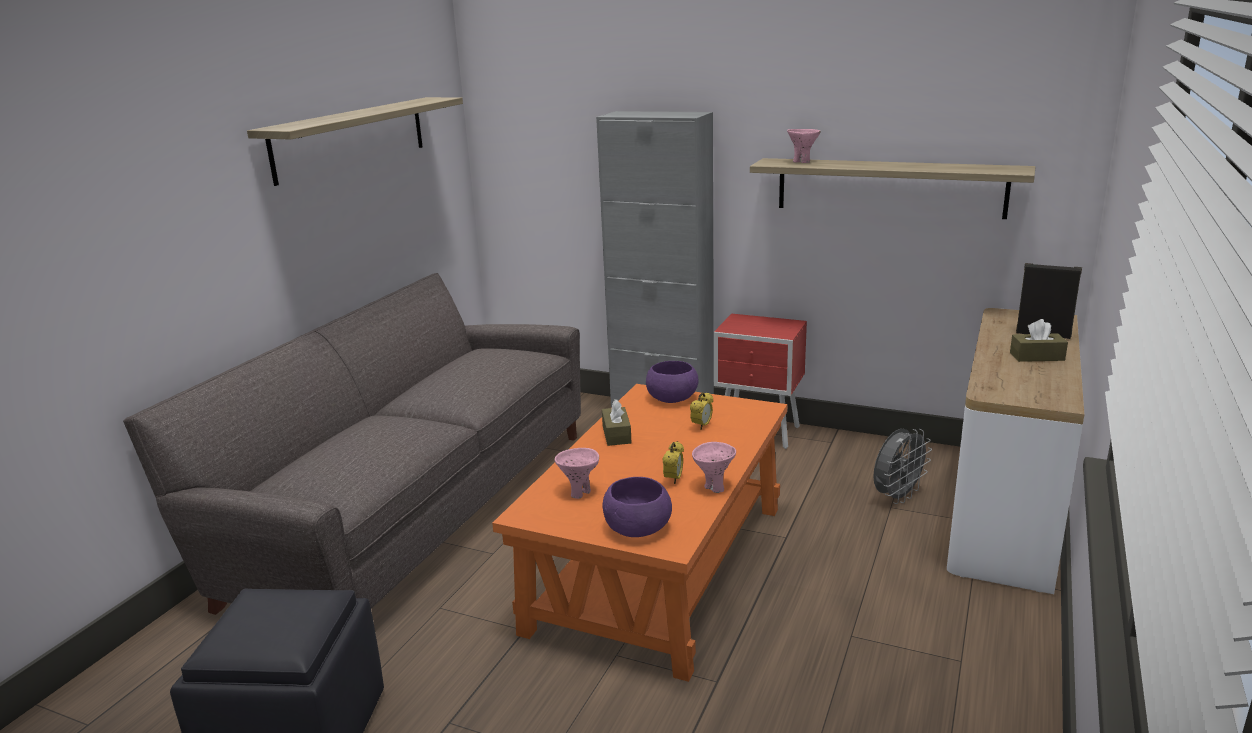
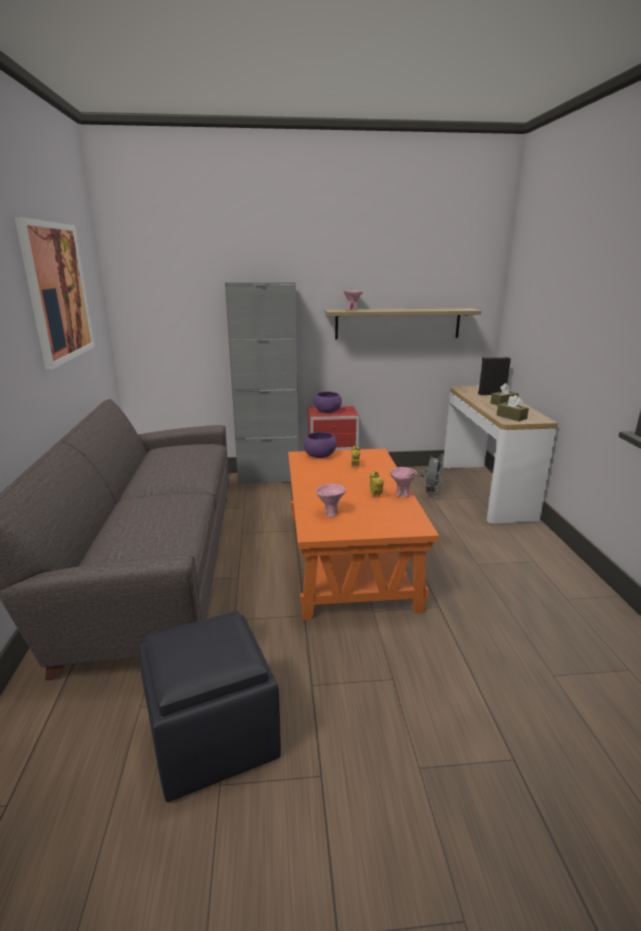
camera: 30 degrees left, 0 degrees up
(351, 138) = (57, 292): shelf -> picture
(616, 434) = (312, 479): brown tissue box -> brown tissue box (511, 417)
(637, 528) = (389, 524): purple bowl -> purple bowl (327, 411)

